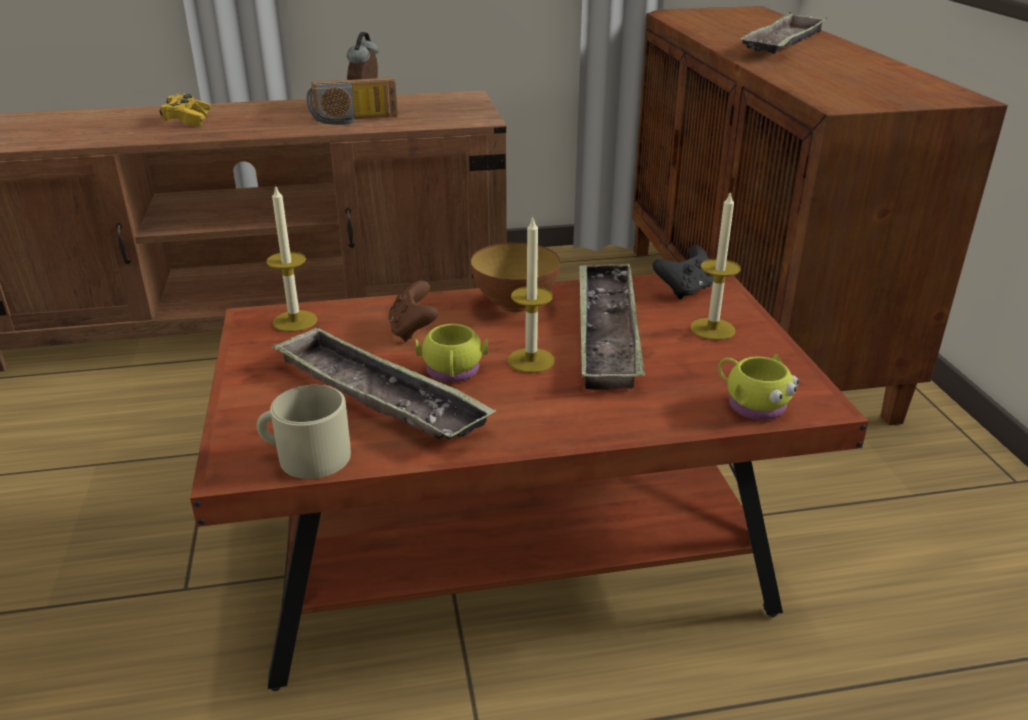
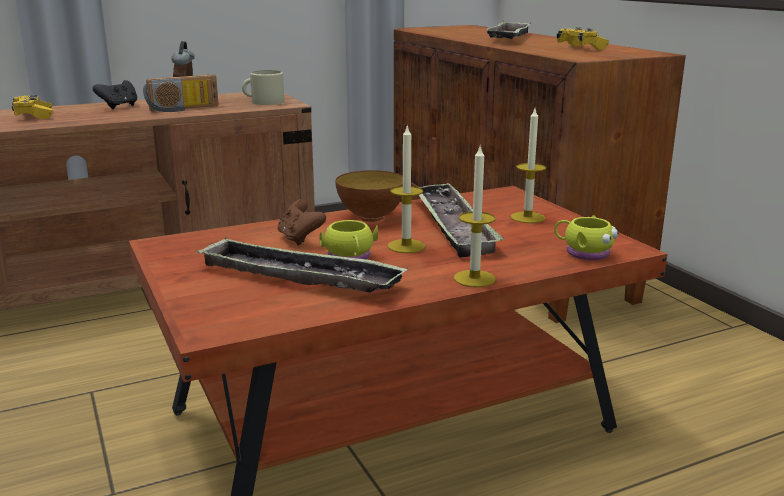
camera: 15 degrees left, 10 degrees down
(294, 321) = (195, 242): candle -> candle (474, 278)
(305, 456) = (264, 317): beige mug -> beige mug (263, 102)
(685, 290) = (493, 199): black game controller -> black game controller (119, 106)
(863, 76) = (581, 48): none -> yellow game controller

